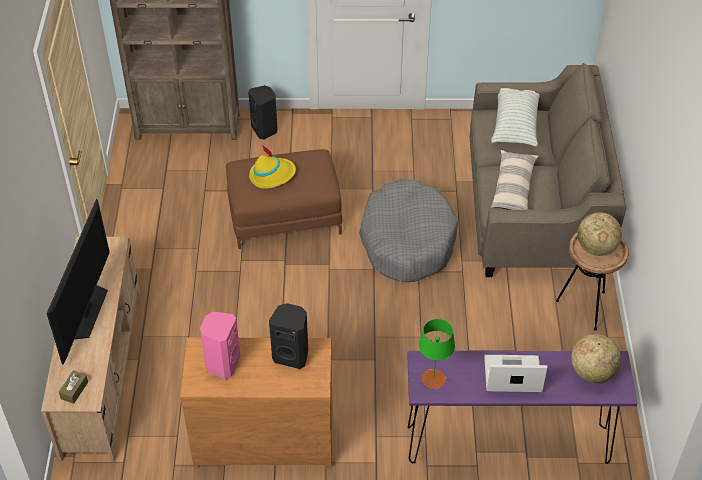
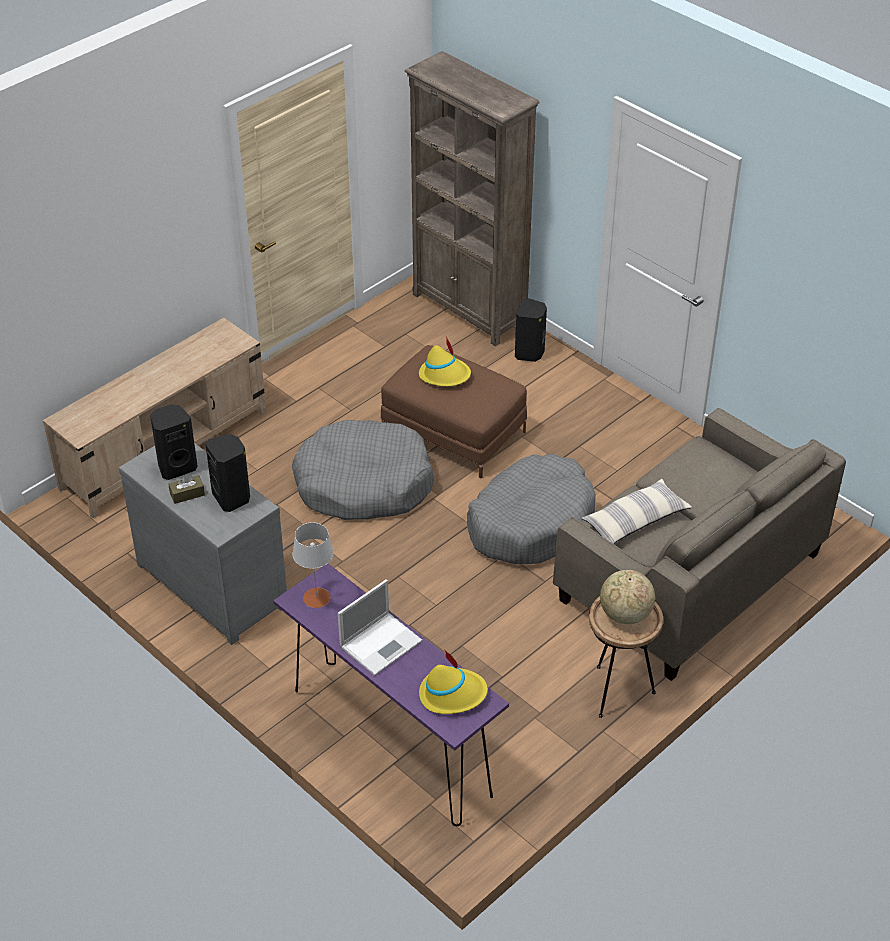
camera: 45 degrees right, 5 degrees down
(74, 390) = (80, 422): brown tissue box -> brown tissue box (187, 494)
(86, 311) = (159, 374): television -> none
(222, 364) = (176, 467): pink speaker -> black speaker
(263, 435) = (214, 582): brown dresser -> grey dresser
(273, 292) = (363, 484): none -> grey dog bed
(433, 379) = (316, 598): green table lamp -> grey table lamp
(511, 375) = (381, 643): laptop -> laptop turned 90 degrees clockwise
(515, 124) = (716, 471): pillow -> none
(592, 372) = (452, 694): globe -> yellow hat

